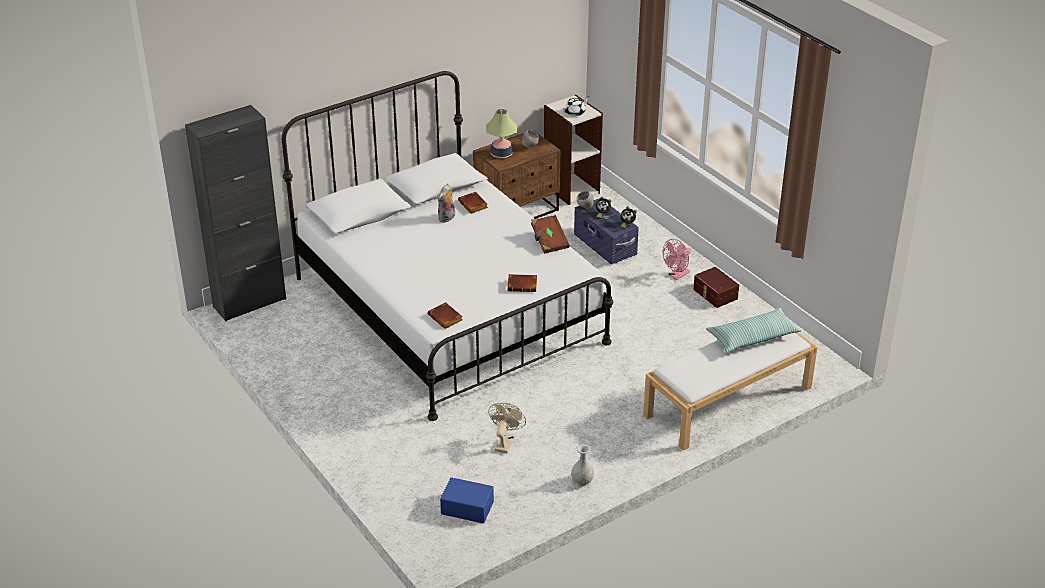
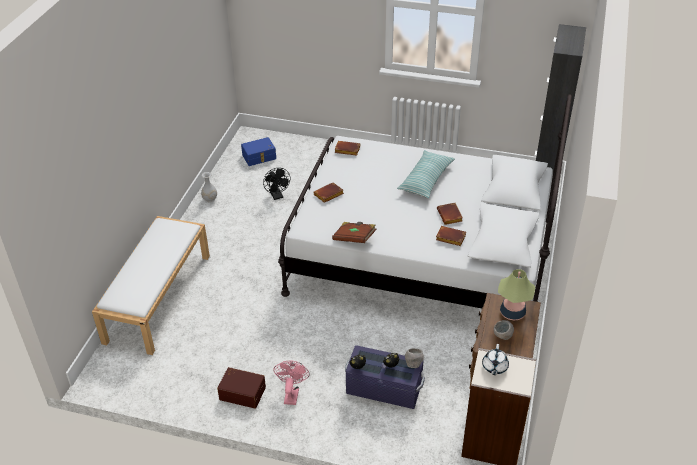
camera: 140 degrees right, 5 degrees up
(447, 218) = (450, 216): plush toy -> brown book
(505, 442) = (277, 196): beige fan -> black fan
(752, 337) = (145, 282): pillow -> pillow (426, 180)

